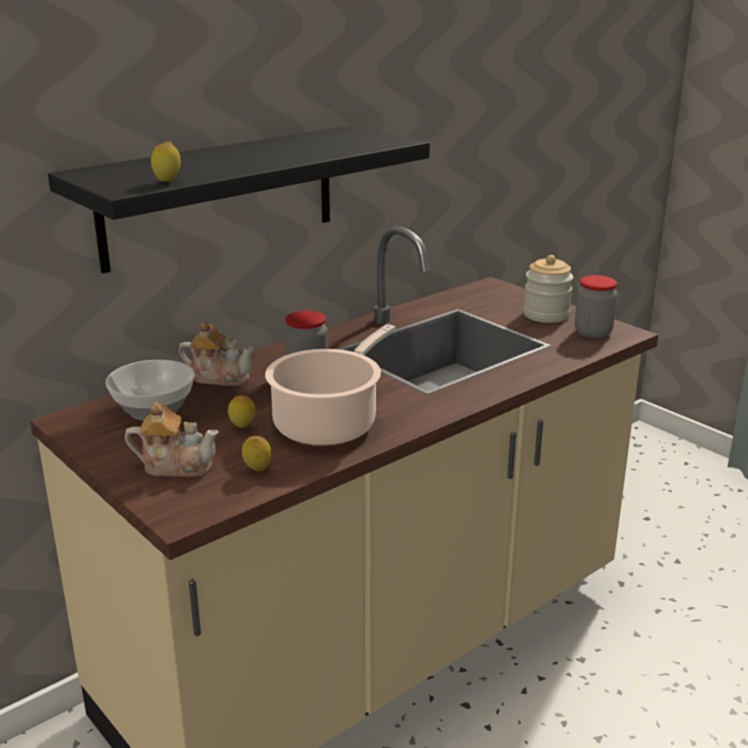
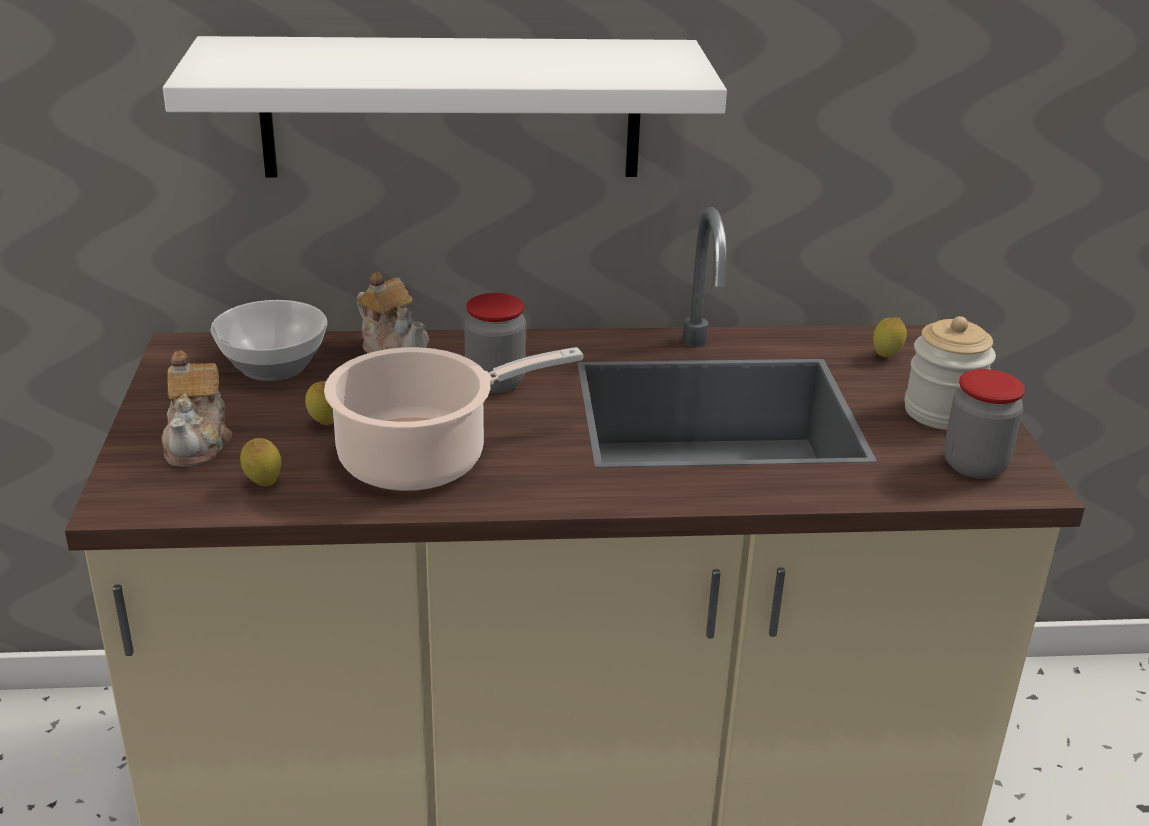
camera: 35 degrees right, 5 degrees up
(167, 182) = (270, 76): lemon -> lemon (886, 357)
(176, 465) = (198, 442): teapot -> teapot turned 45 degrees clockwise
(220, 196) = (452, 108): black shelf -> white shelf

